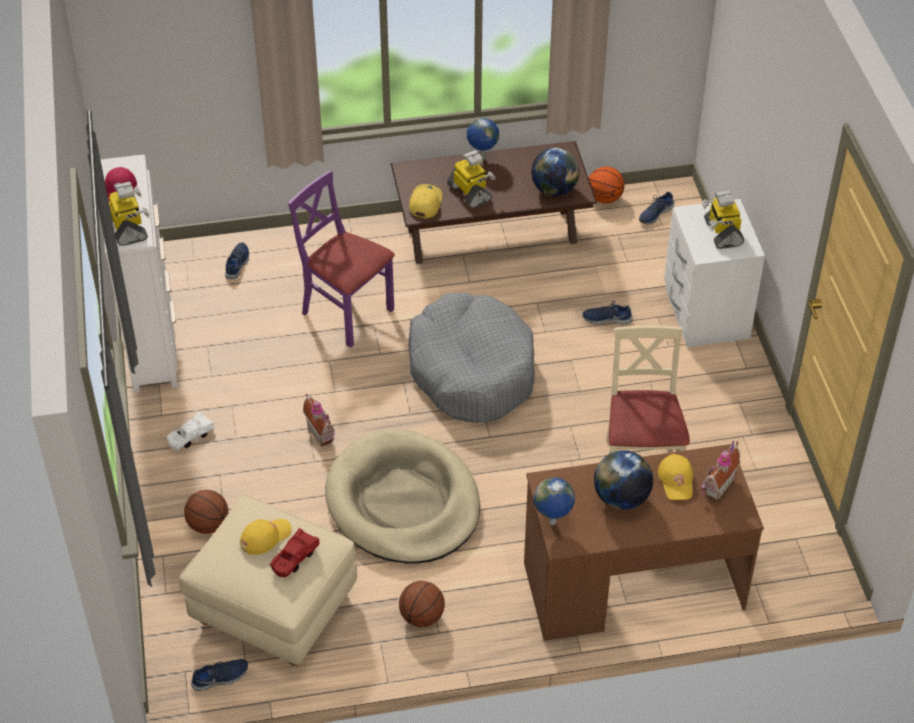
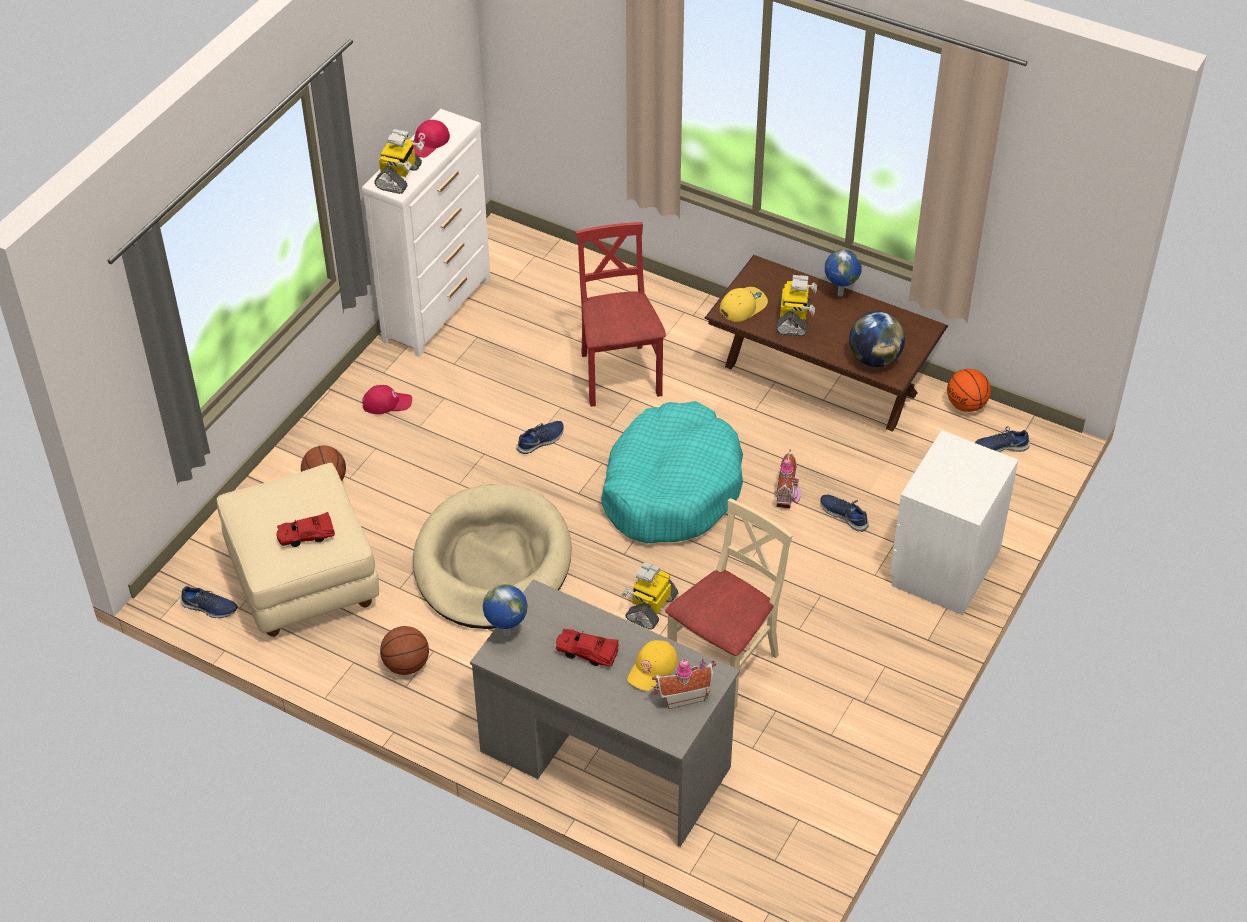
camera: 40 degrees right, 0 degrees up
(190, 436) = (387, 403): white toy car -> red cap
(237, 264) = (574, 282): blue shoe -> blue shoe (541, 441)
(265, 537) = (303, 504): yellow cap -> none
(322, 433) = (490, 464): toy house -> toy house (788, 495)
(347, 313) = (619, 375): purple chair -> red chair
(471, 370) = (671, 488): grey dog bed -> turquoise dog bed
(621, 498) = (587, 652): globe -> red toy car
(633, 586) = (605, 759): brown desk -> grey desk
(722, 232) = (961, 480): toy robot -> toy robot (650, 607)

